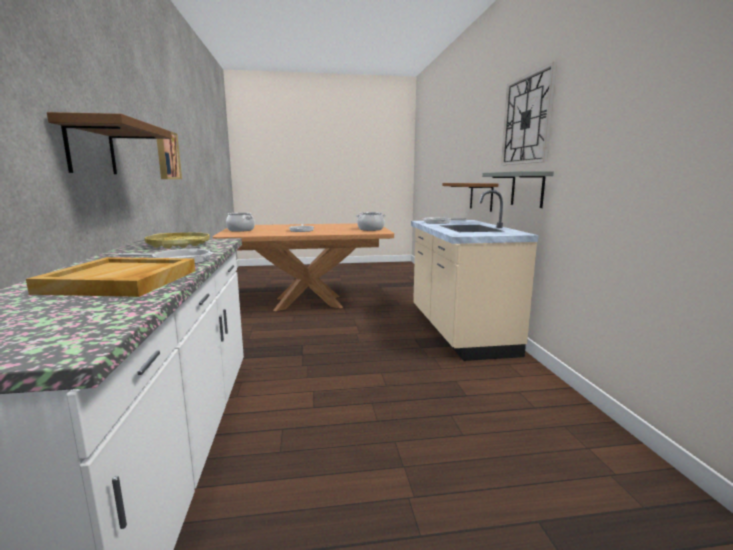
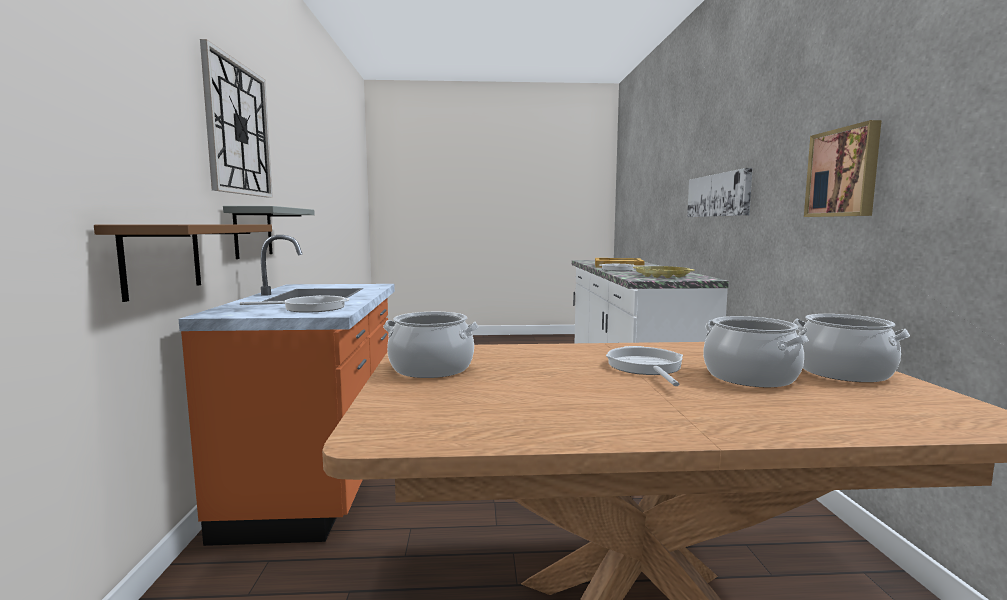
camera: 175 degrees left, 5 degrees down
(90, 148) = (718, 195): brown shelf -> picture
(273, 229) = (750, 377): none -> cooking pot
(459, 332) = (320, 477): beige counter -> orange counter

